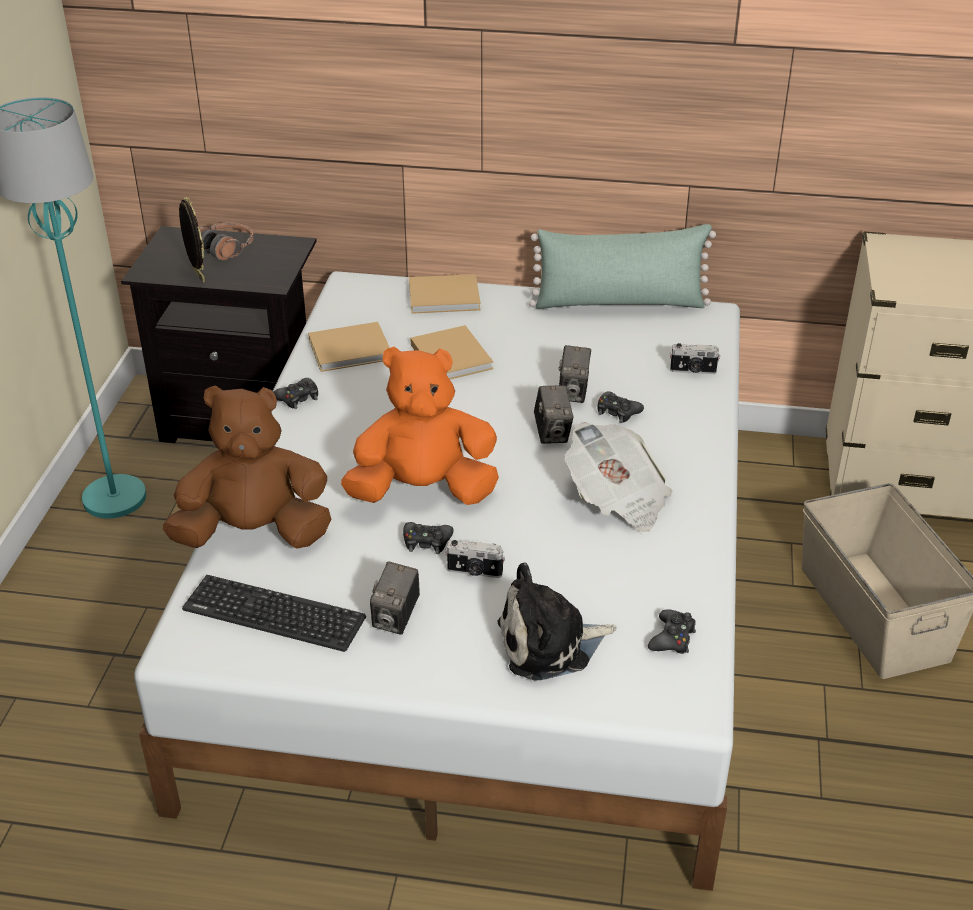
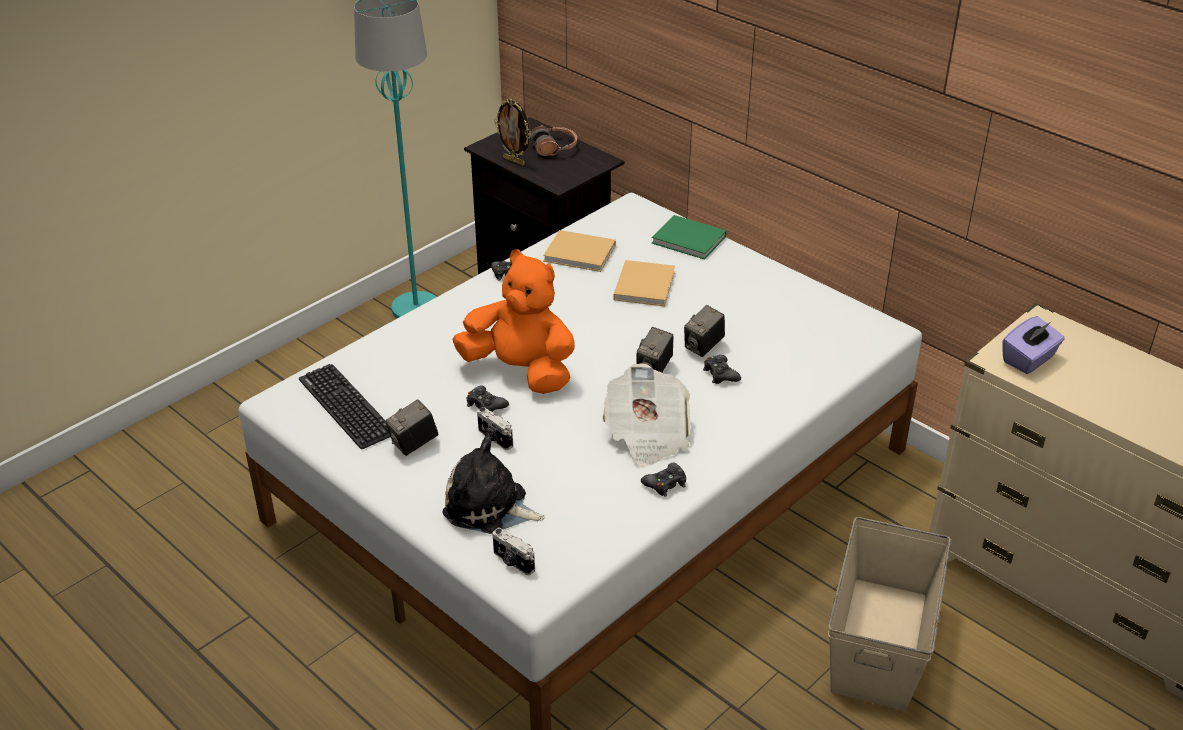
camera: 35 degrees right, 0 degrees up
(197, 276) = (514, 161): picture frame -> picture frame turned 120 degrees clockwise
(255, 533) = (388, 352): brown plush toy -> none
(446, 297) = (690, 240): beige book -> green book
(620, 303) = (820, 294): green pillow -> none
(672, 638) = (574, 544): black game controller -> black game controller (665, 484)
(693, 371) = (816, 368): camera -> camera (512, 562)
(917, 280) = (1029, 359): none -> purple tissue box

